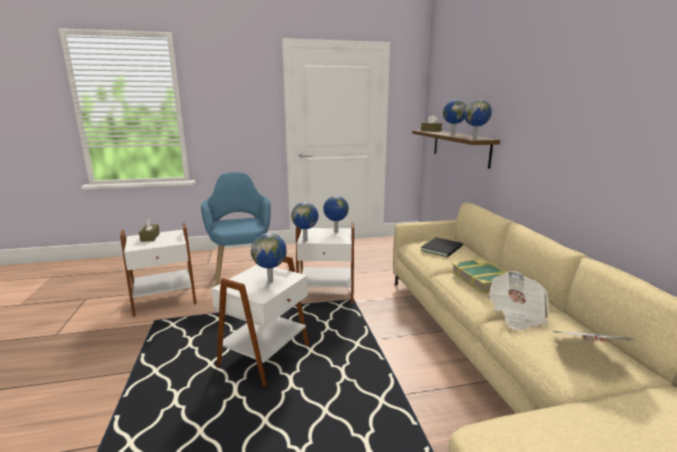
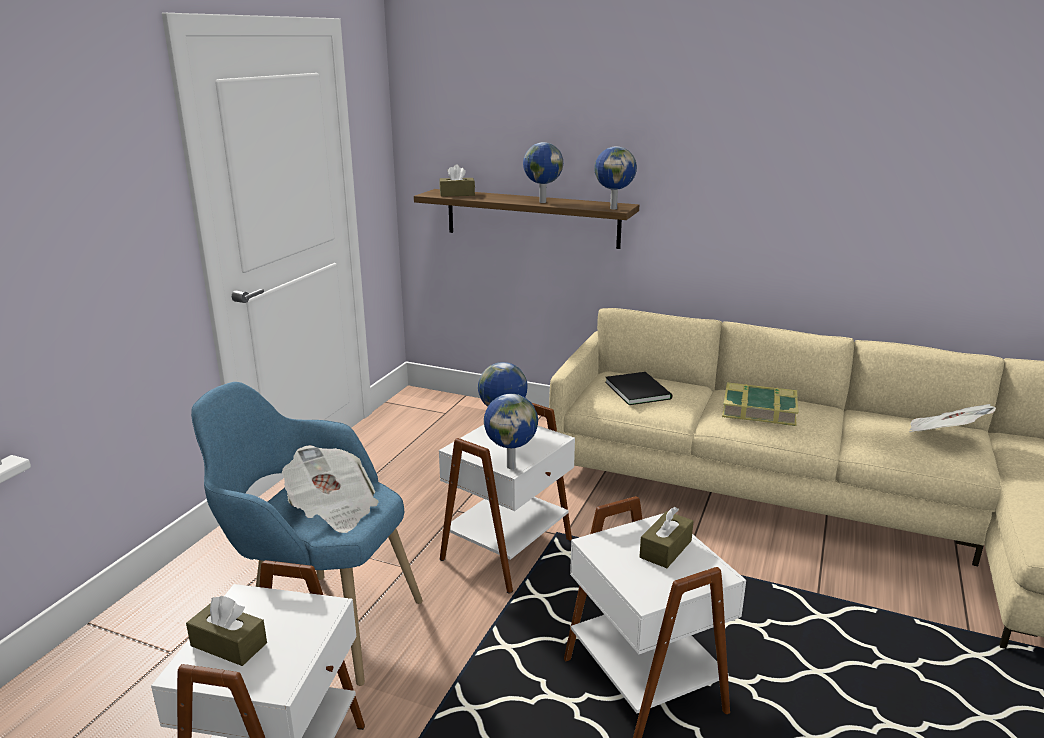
camera: 55 degrees left, 5 degrees up
(271, 281) = (665, 549): globe -> brown tissue box
(516, 314) = (855, 432): newspaper -> newspaper (333, 509)

